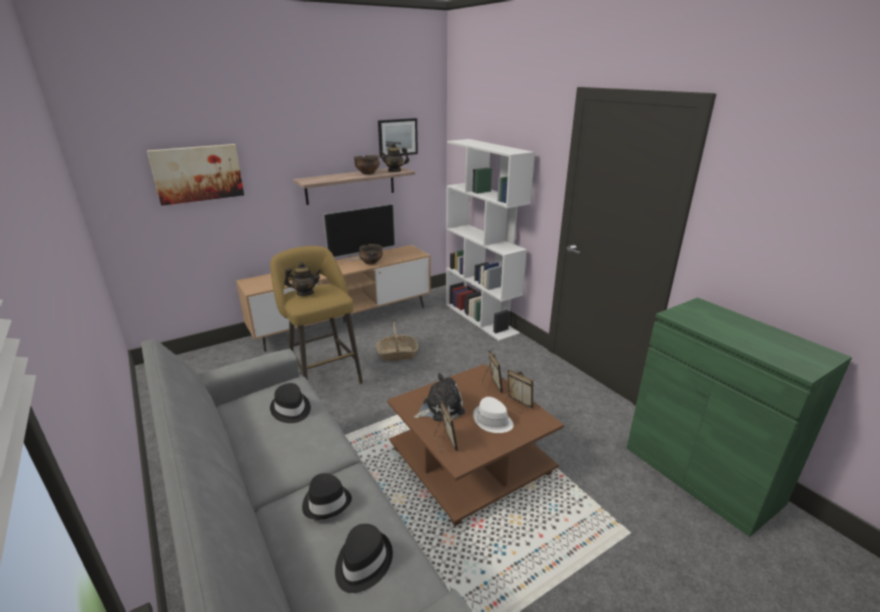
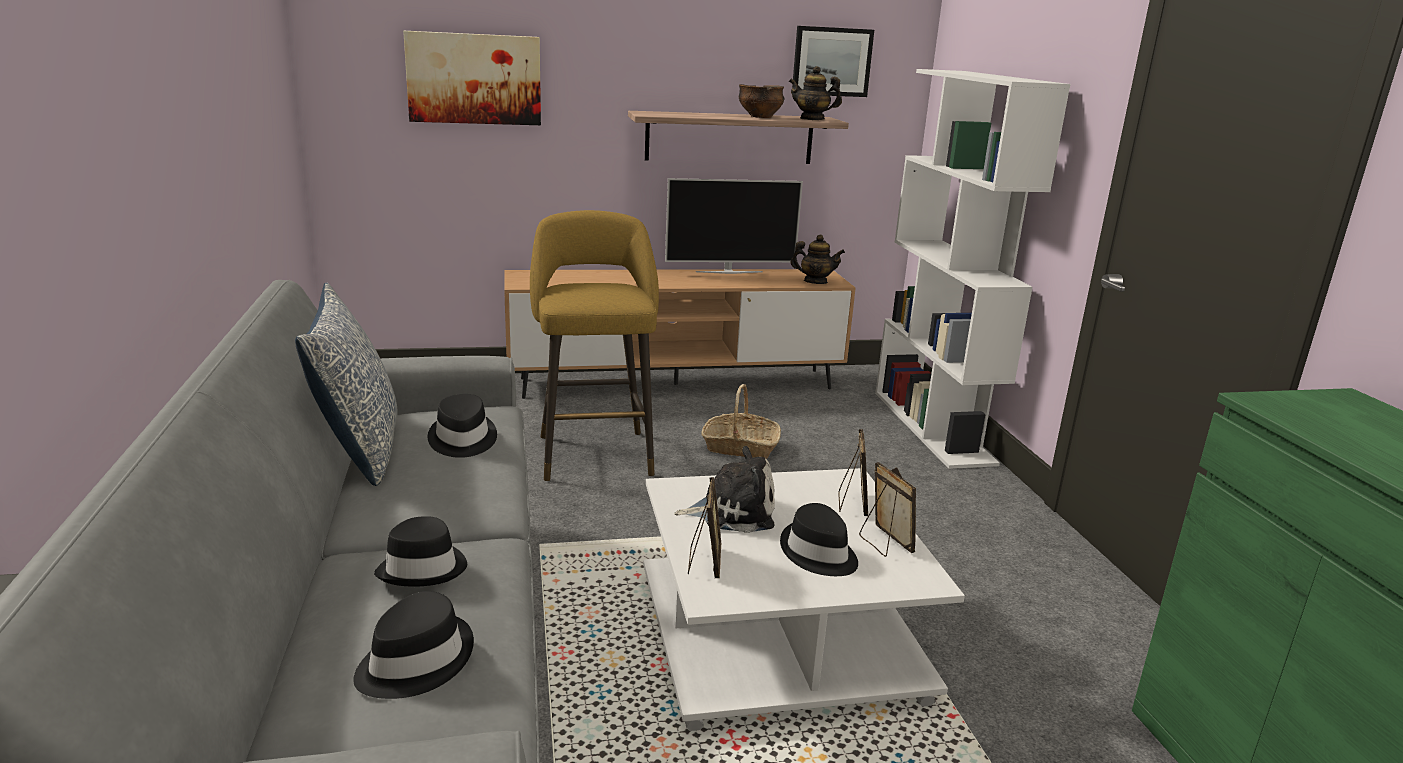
camera: 20 degrees right, 5 degrees down
(232, 431) = (359, 448): none -> pillow
(305, 293) = (581, 288): teapot -> teapot (815, 282)
(371, 262) = (739, 281): bowl -> none
(468, 461) = (775, 639): brown coffee table -> white coffee table
(492, 421) = (818, 554): white hat -> black hat

